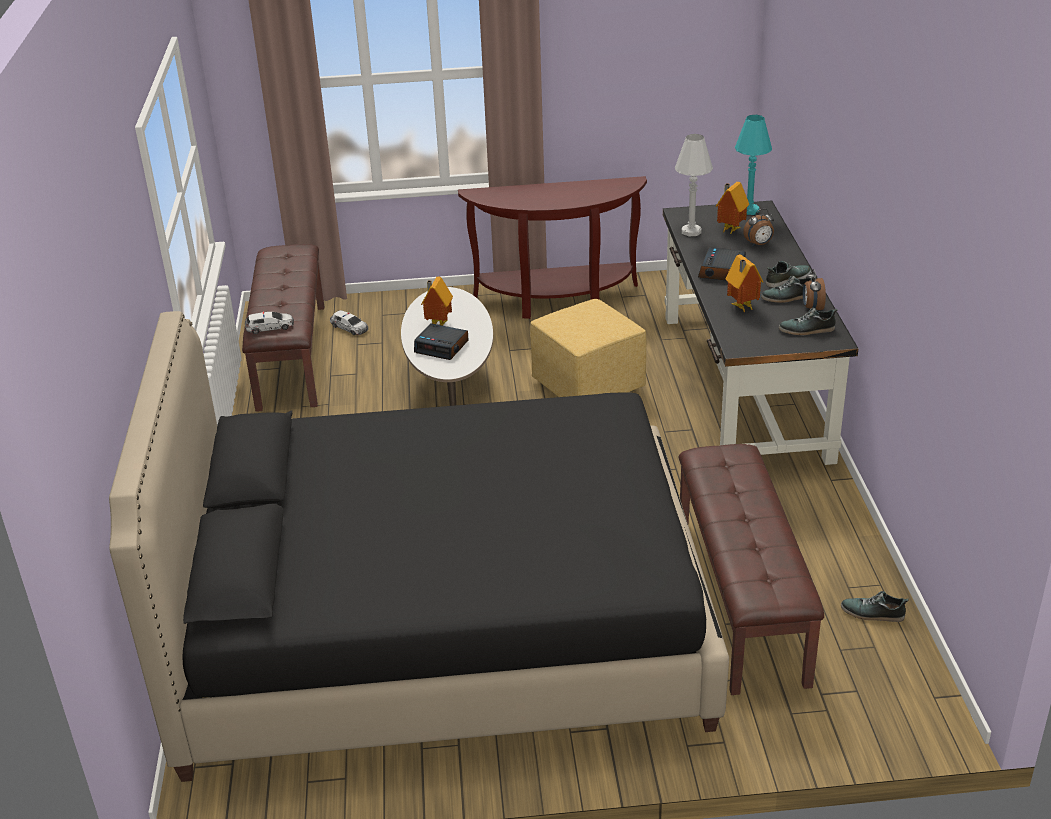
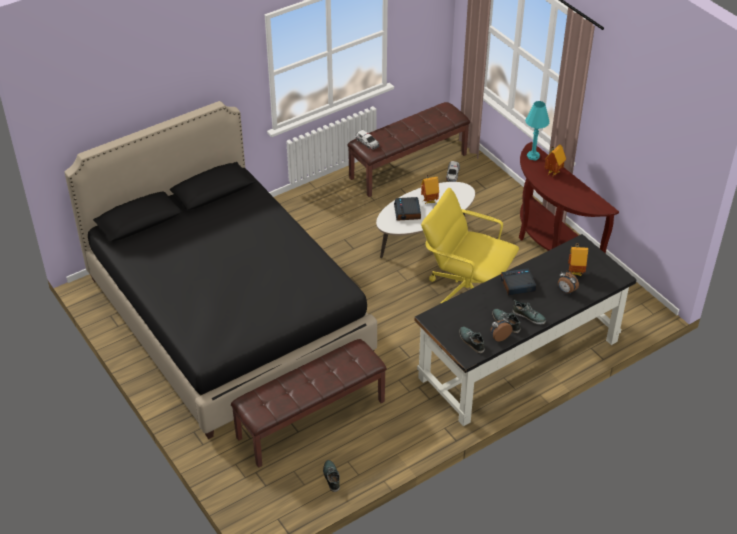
camera: 60 degrees right, 10 degrees up
(586, 386) = (465, 291): yellow ottoman -> yellow office chair
(691, 232) = (559, 256): white table lamp -> none
(741, 307) = (477, 306): toy house -> toy house (552, 173)
(749, 211) = (611, 273): turquoise table lamp -> turquoise table lamp (533, 156)

